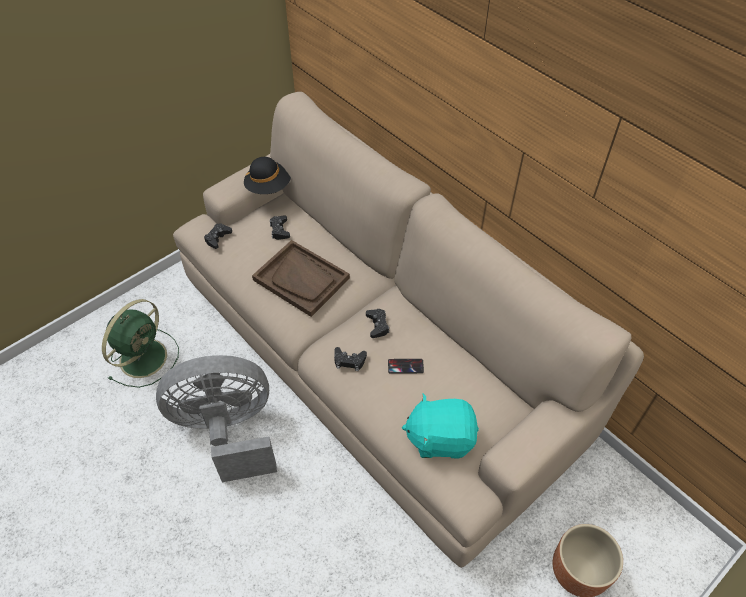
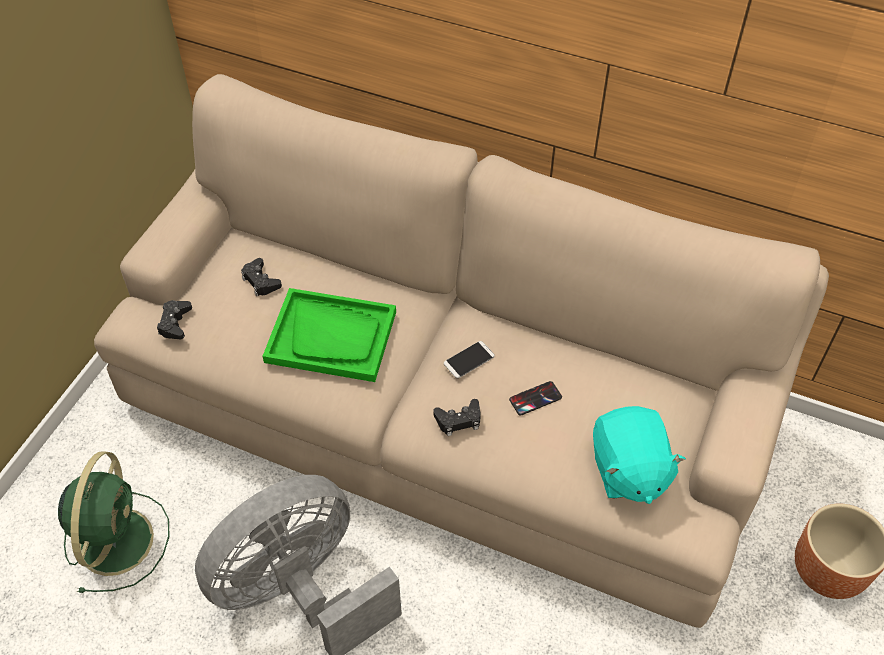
camera: 25 degrees left, 0 degrees up
(269, 187) = (217, 225): black hat -> none
(301, 279) = (331, 337): brown tray -> green tray
(377, 325) = (469, 360): black game controller -> phone
(440, 438) = (628, 470): turquoise plush toy -> turquoise plush toy turned 75 degrees counterclockwise

